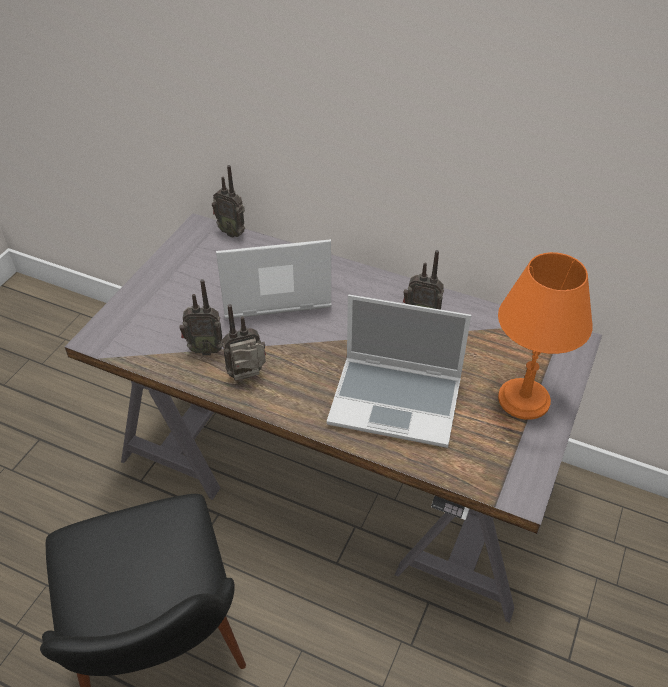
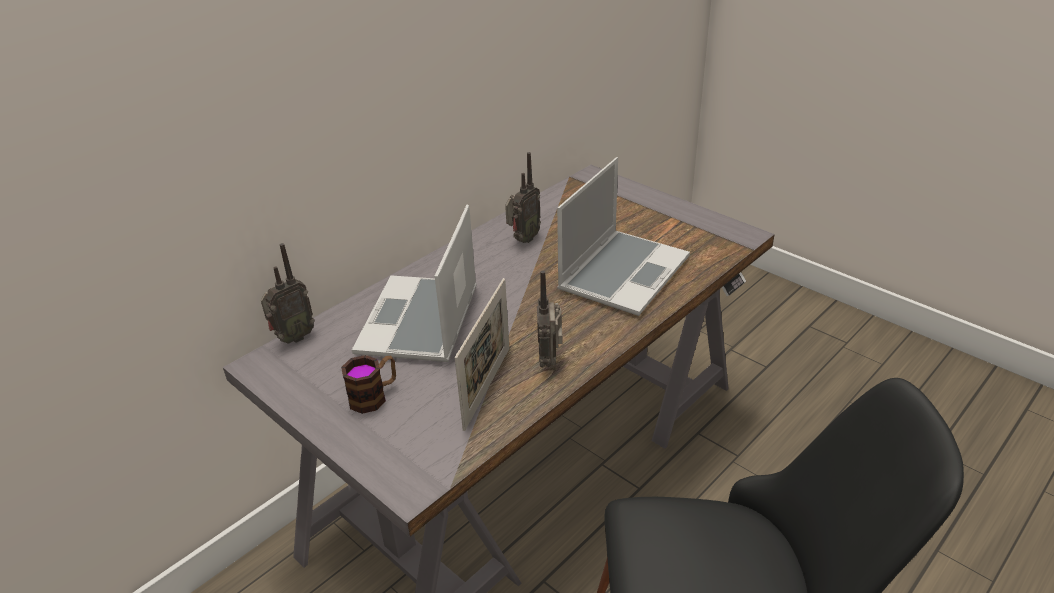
camera: 70 degrees left, 10 degrees down
(180, 293) = (374, 396): none -> mug
(205, 349) = (487, 387): radio -> picture frame
(523, 399) = (645, 212): orange table lamp -> none

